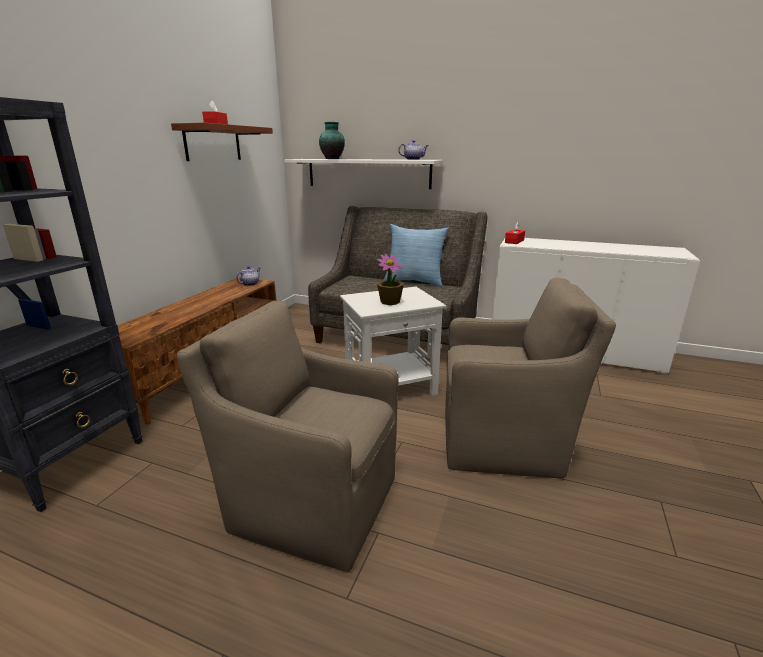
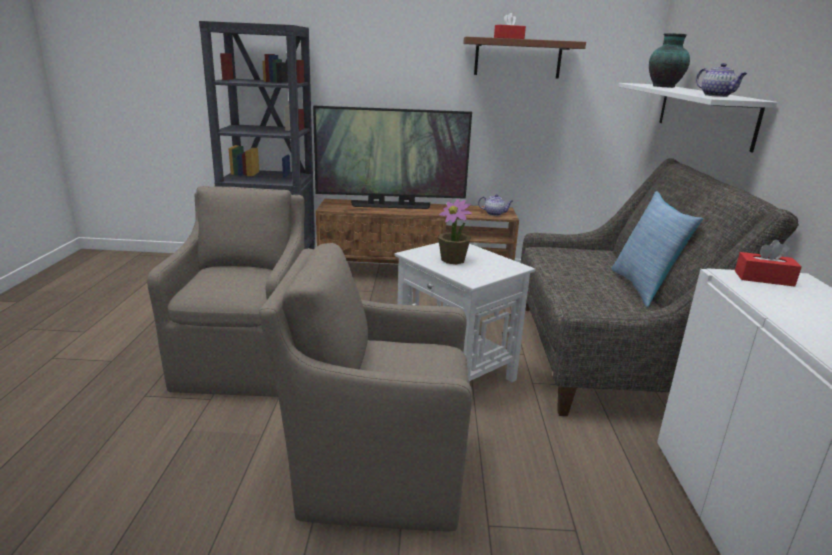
camera: 70 degrees right, 0 degrees up
(168, 313) = (390, 205): none -> television
(504, 442) = (375, 472): brown armchair -> brown armchair turned 105 degrees clockwise

